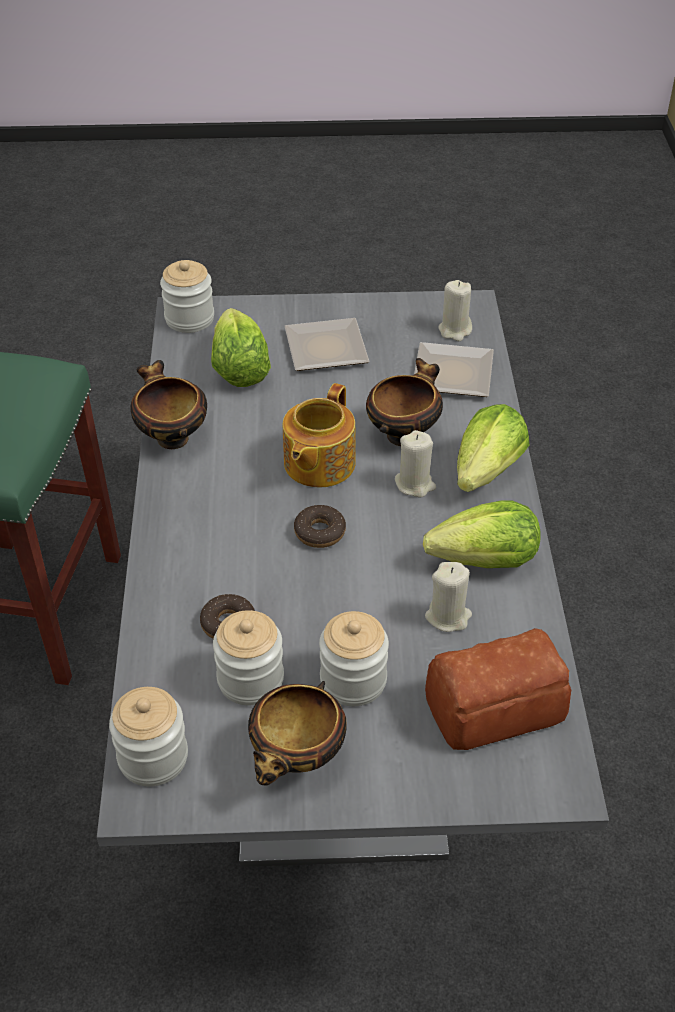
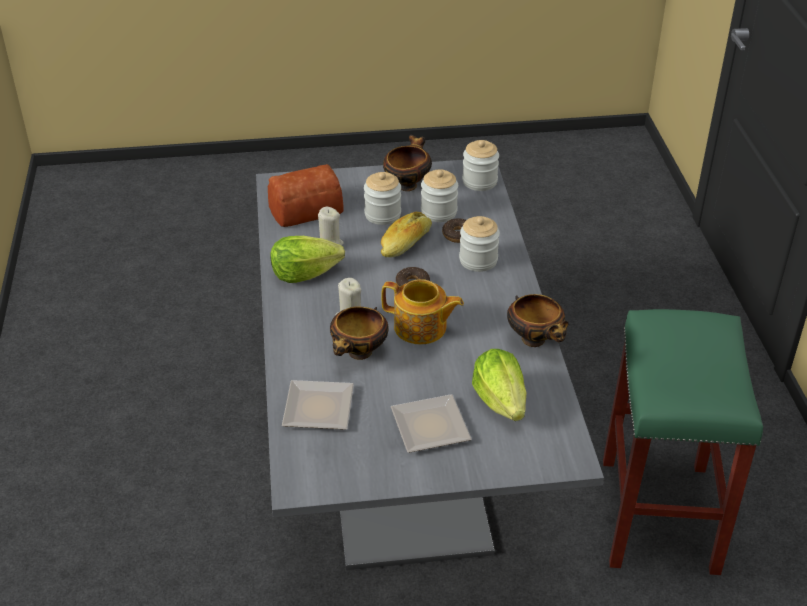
camera: 175 degrees right, 5 degrees down
(189, 318) = (562, 452): jar -> jar (478, 260)
(317, 464) = (421, 328): teapot -> teapot turned 90 degrees clockwise
(319, 611) = (406, 243): none -> bread
(455, 330) = (314, 454): beige candle -> none
(487, 471) = (297, 330): lettuce -> none

